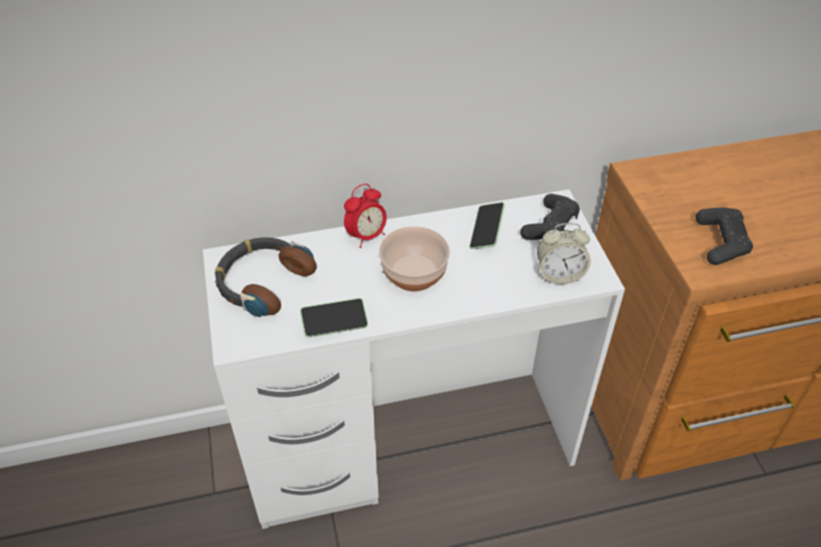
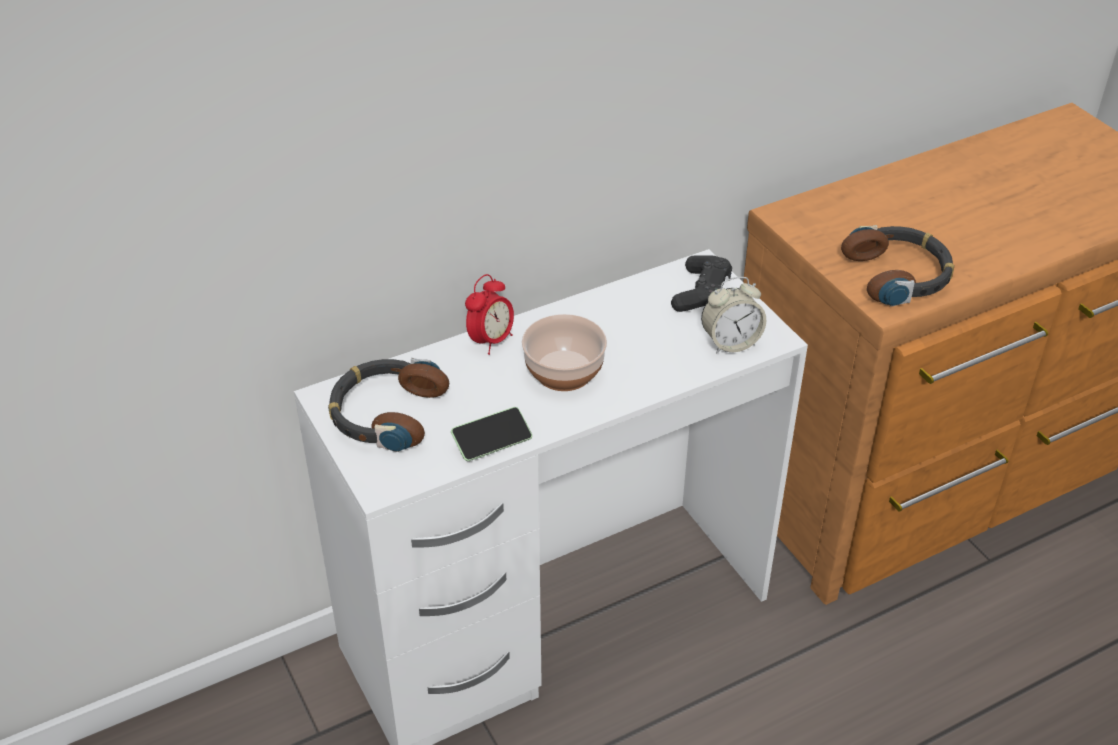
camera: 15 degrees left, 5 degrees down
(486, 231) = (630, 311): phone -> none
(721, 242) = (898, 274): black game controller -> headphones

